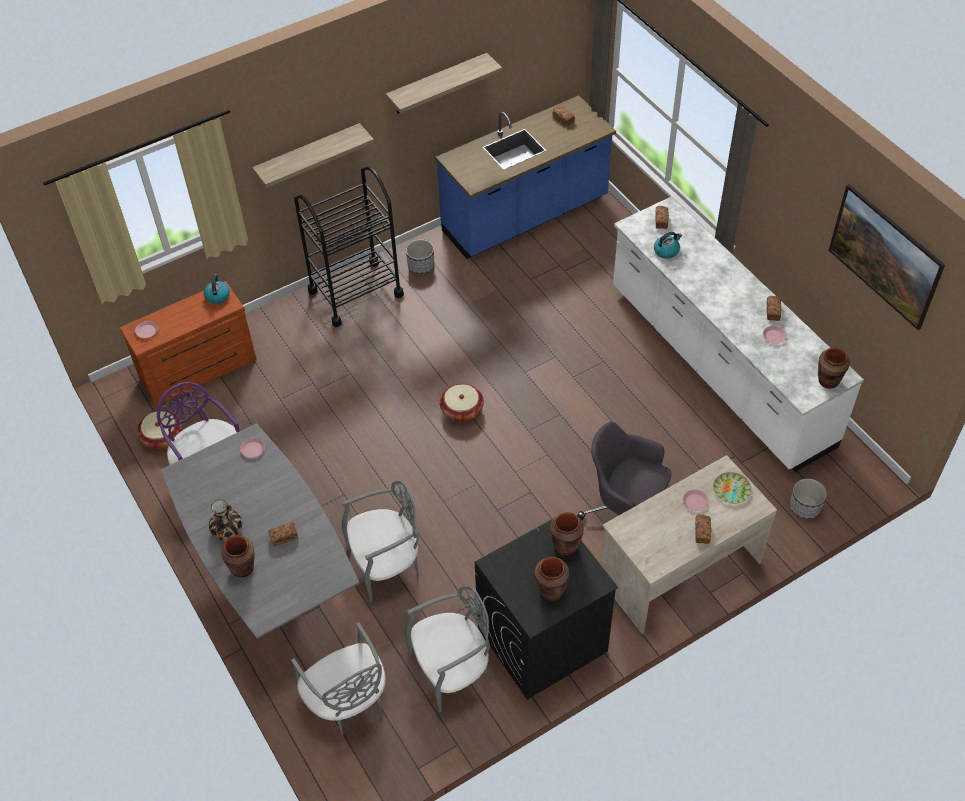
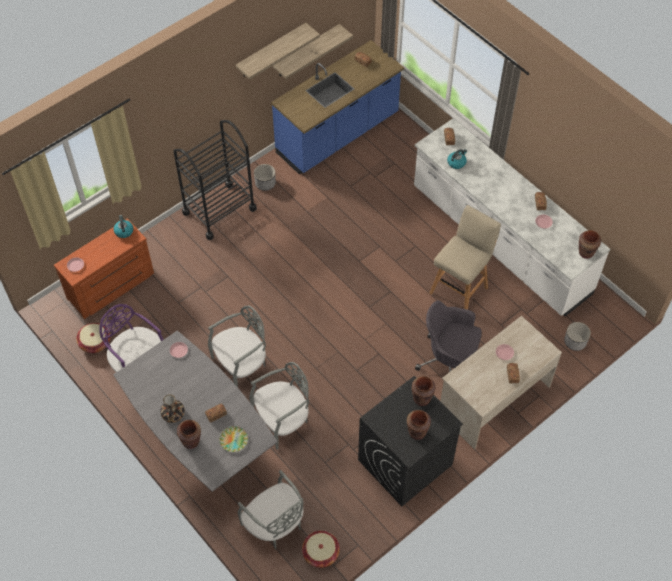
camera: 10 degrees left, 5 degrees up
(308, 156) = (182, 118): shelf -> shelf (306, 51)
(452, 670) = (344, 492): grey chair -> grey chair (241, 365)
(462, 410) = (317, 296): basket -> basket (320, 553)
(655, 421) = (460, 289): none -> beige stool
(732, 490) = (528, 341): plate -> plate (234, 440)
(879, 272) = (617, 175): picture -> none

